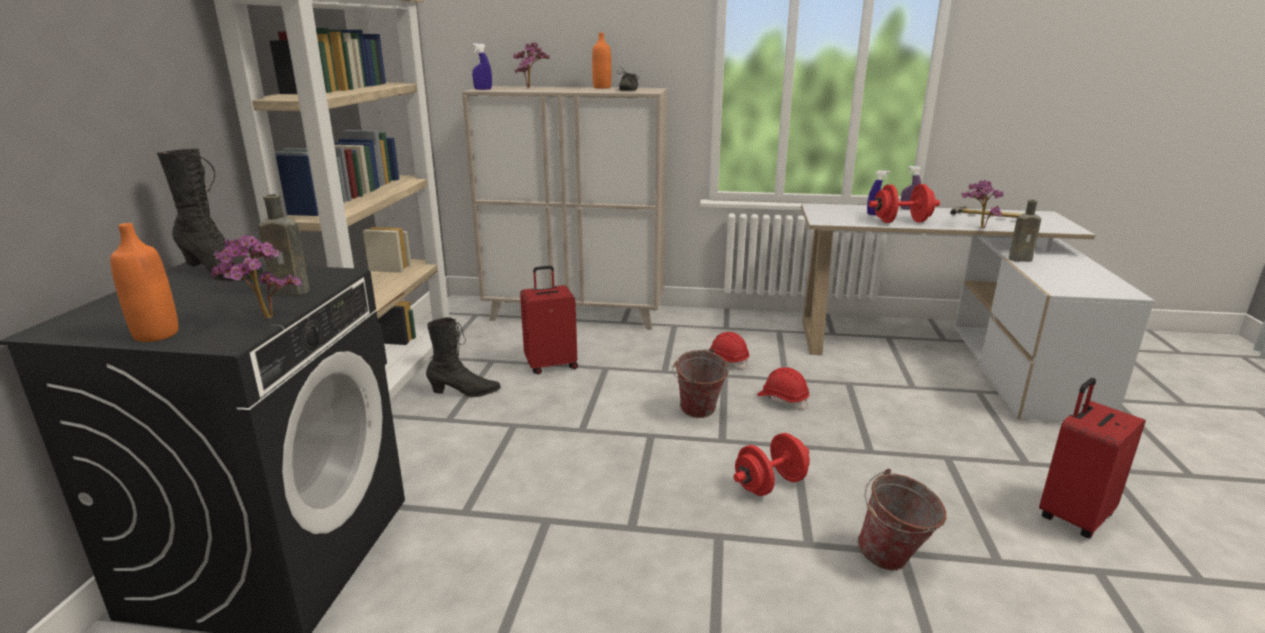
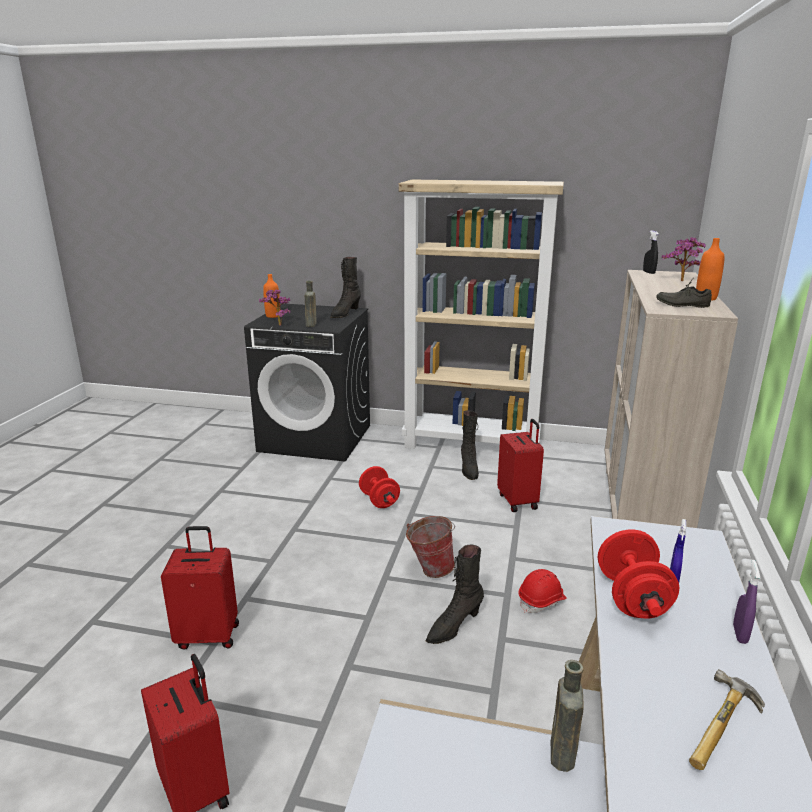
camera: 95 degrees right, 0 degrees up
(483, 89) = (648, 272): blue spray bottle -> black spray bottle
(770, 484) = (317, 593): red dumbbell -> red dumbbell (379, 500)
(782, 400) = (454, 626): red hard hat -> black boot
(893, 561) = (208, 635): bucket -> red suitcase
(978, 227) = (619, 678): potted plant -> none

